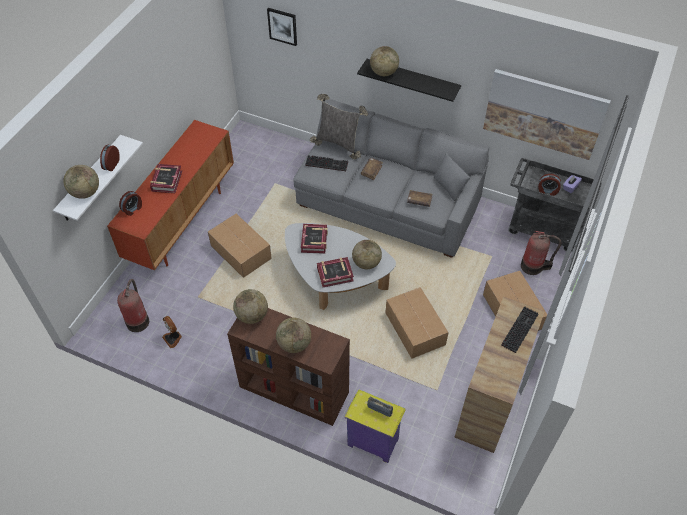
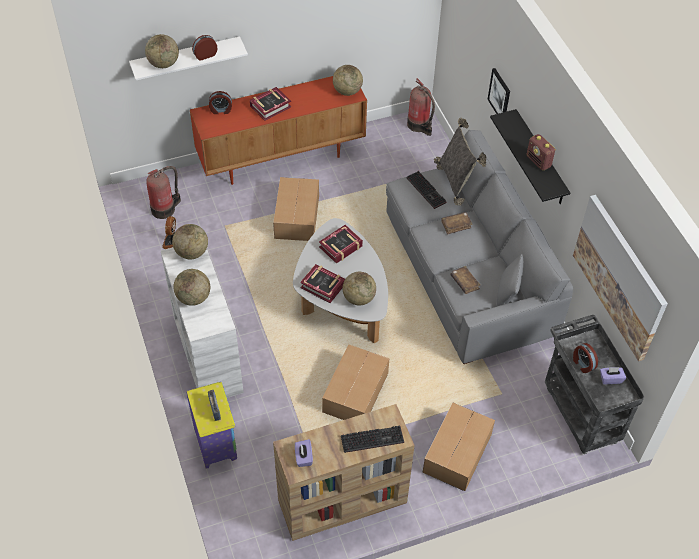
camera: 45 degrees right, 0 degrees up
(282, 26) = (472, 30): picture -> picture (499, 95)
(293, 390) = (206, 354): brown bookcase -> white bookcase
(383, 72) = (513, 132): globe -> globe (347, 91)
(421, 80) = (538, 162): none -> radio
(498, 378) = (303, 457): none -> purple tissue box
(533, 266) = (529, 435): fire extinguisher -> fire extinguisher (419, 125)

